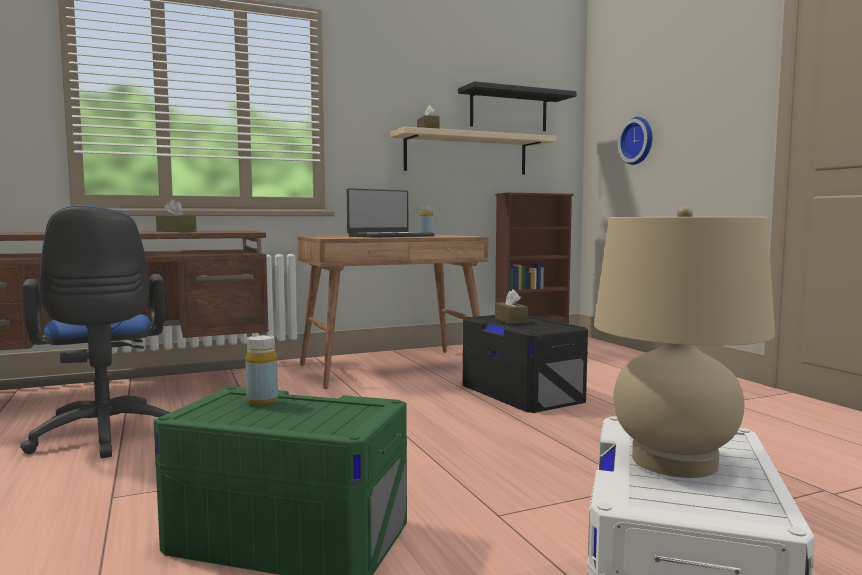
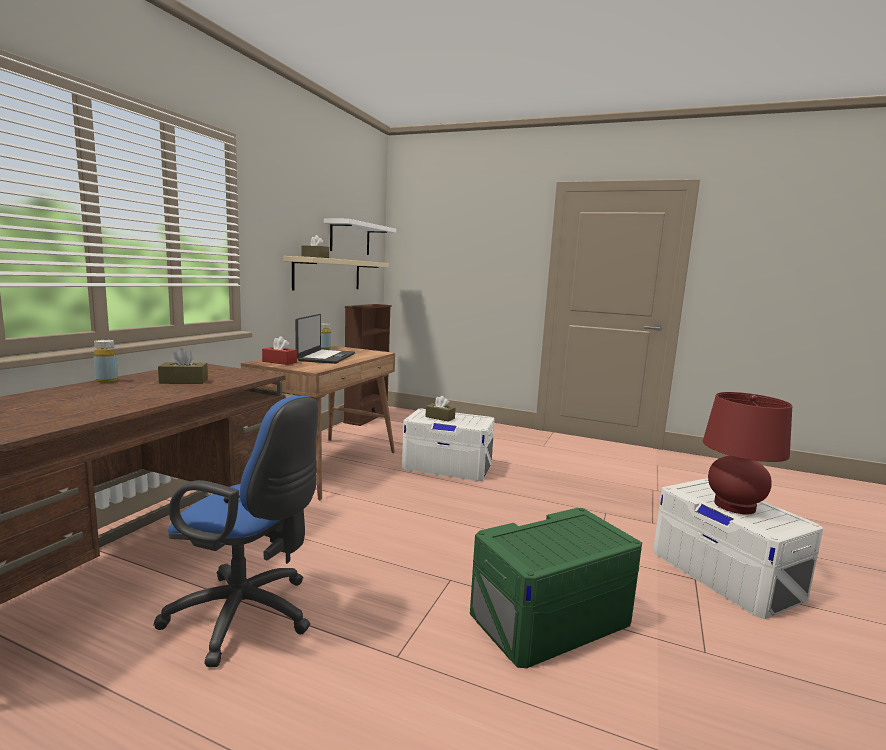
camera: 45 degrees left, 5 degrees up
(262, 401) = (531, 536): yellow bottle -> yellow bottle (107, 380)
(329, 236) = (279, 362): none -> red tissue box
(508, 110) = (350, 238): black shelf -> white shelf
(521, 392) = (447, 466): black storage box -> white storage box
(638, 141) = (440, 271): wall clock -> none
(674, 461) = (734, 506): beige table lamp -> red table lamp

